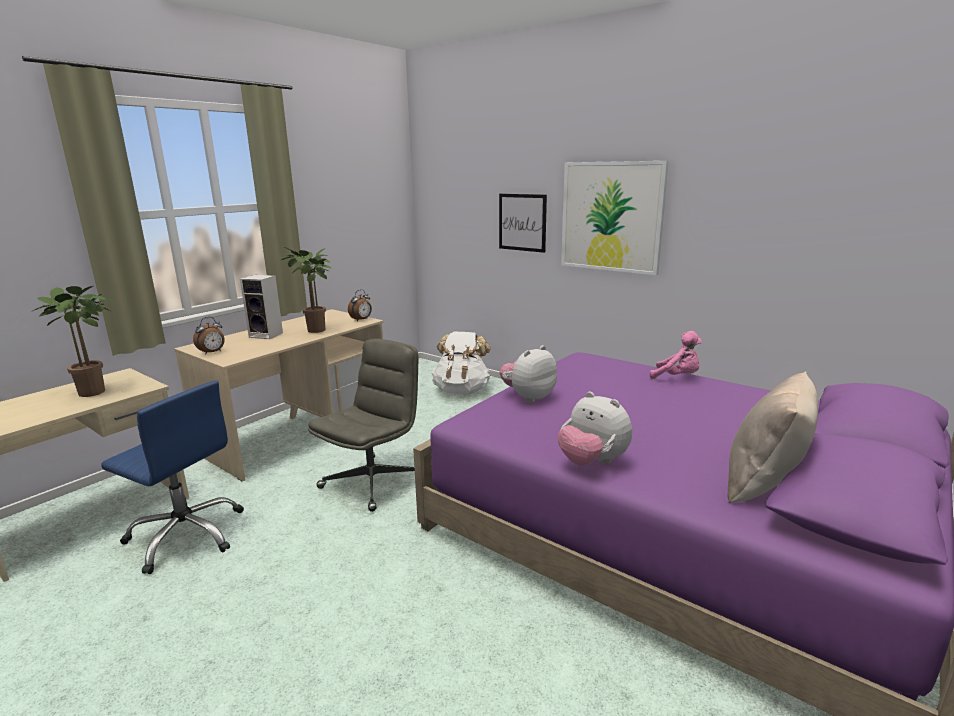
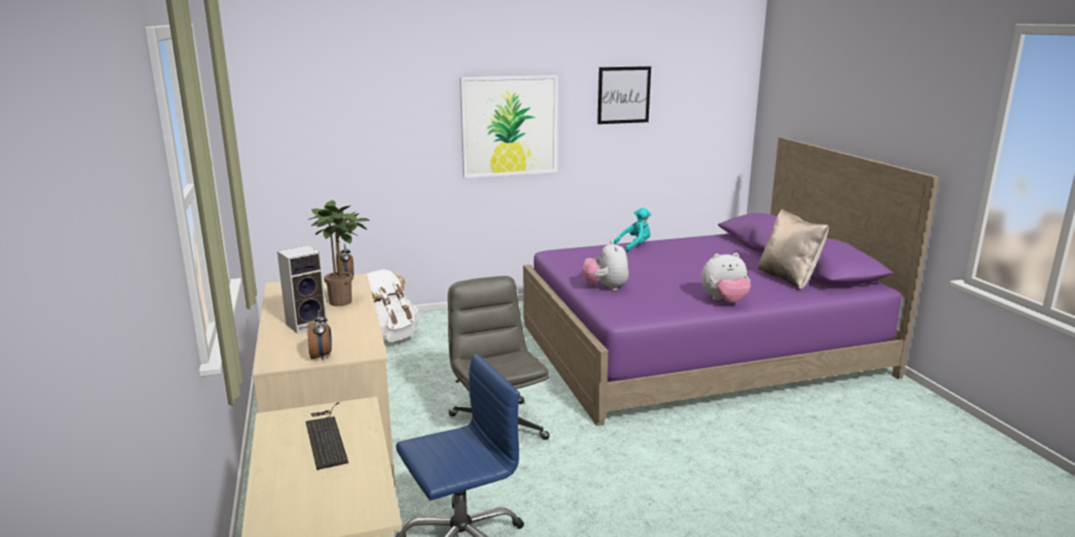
camera: 55 degrees left, 0 degrees up
(97, 392) = (326, 436): potted plant -> keyboard
(522, 222) = (410, 140): picture -> picture (623, 95)
(677, 377) = (635, 246): pink plush toy -> turquoise plush toy

